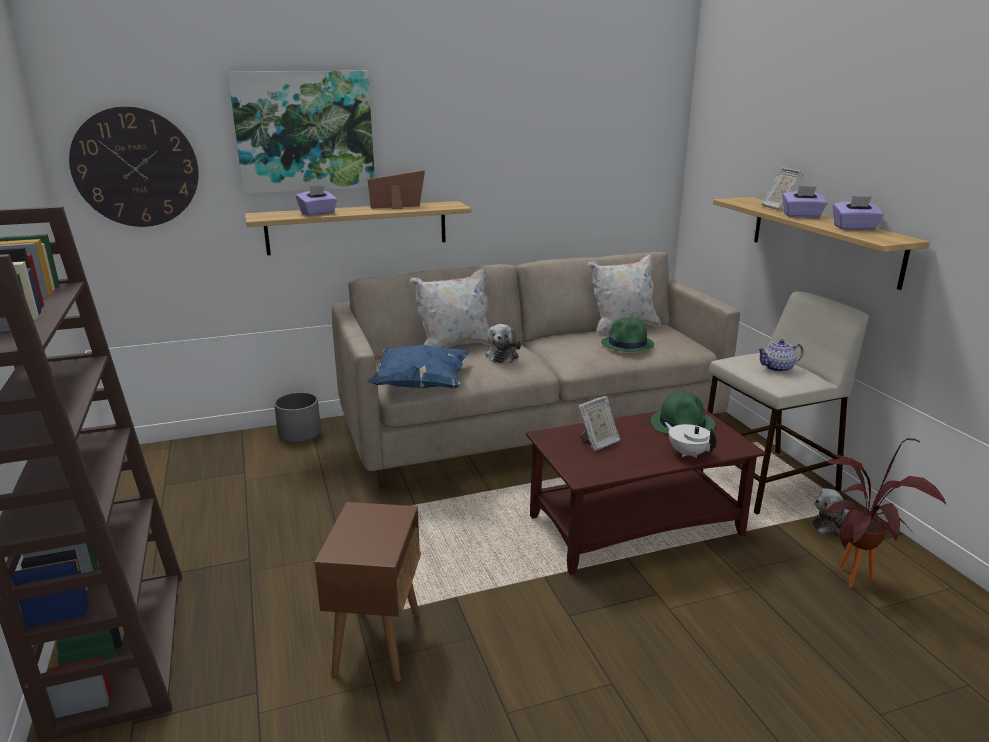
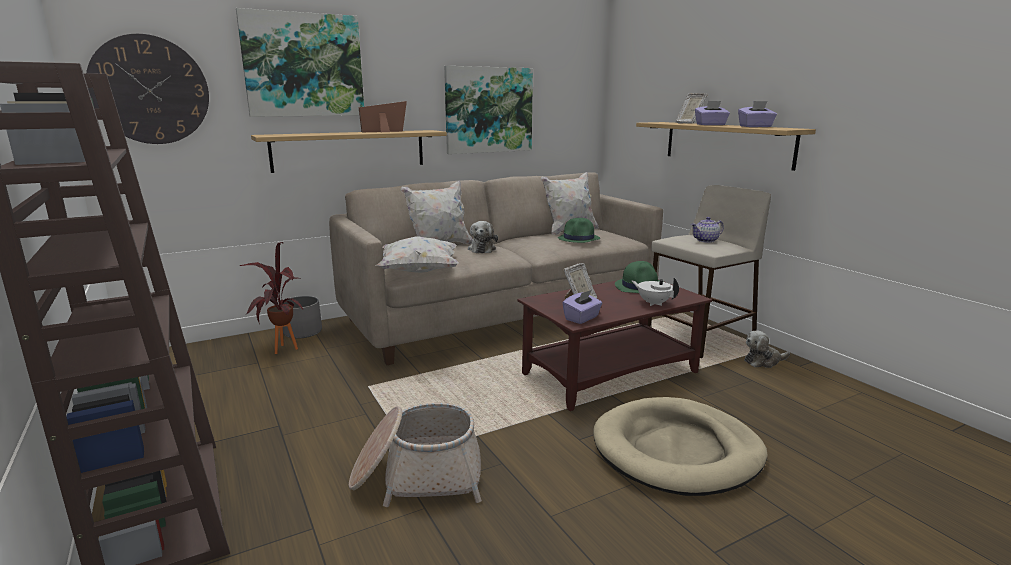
camera: 10 degrees left, 5 degrees down
(318, 213) = (318, 134): purple tissue box -> purple tissue box (582, 318)
(377, 642) = (417, 476): brown side table -> basket
(420, 385) = (418, 272): blue pillow -> white pillow
(530, 174) = (488, 110): none -> picture
(680, 646) = (677, 451): none -> beige dog bed
(854, 583) = (791, 396): potted plant -> potted plant (281, 352)

